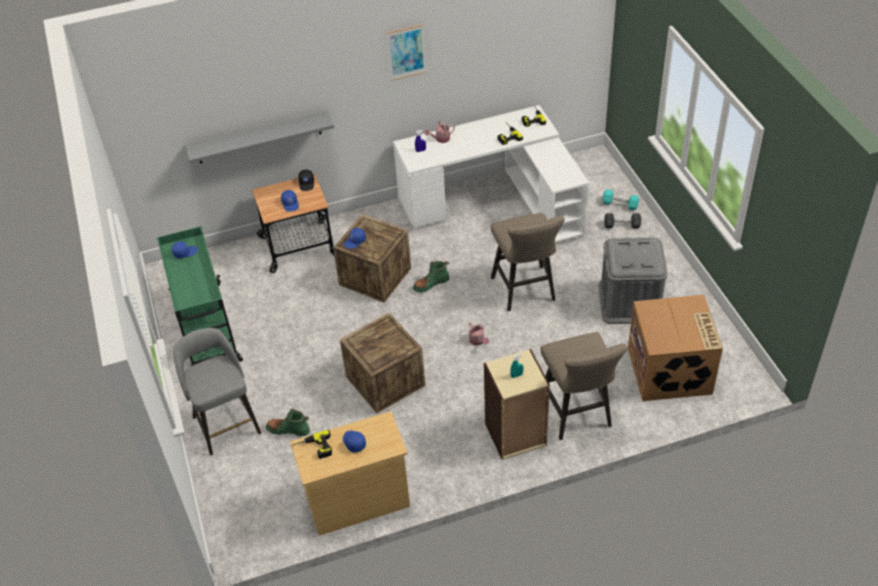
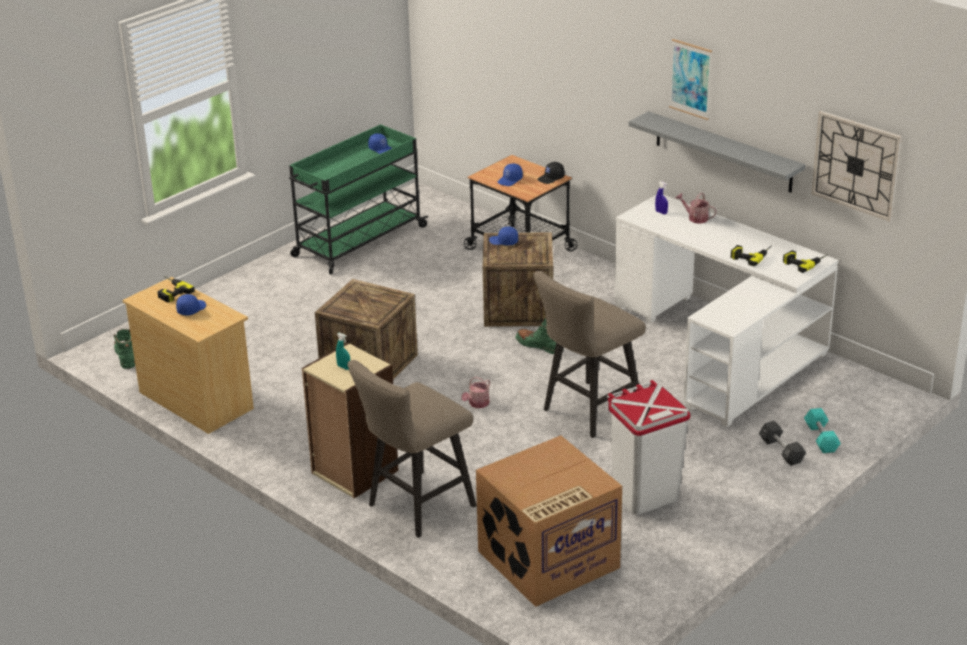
camera: 60 degrees right, 15 degrees down
(226, 423) = (244, 295): grey stool -> none
(259, 137) = (533, 96): grey shelf -> grey shelf (723, 152)
(288, 430) = (260, 331): green boot -> green boot (126, 356)
(544, 41) = (856, 165): none -> wall clock
(630, 301) = (644, 495): grey storage box -> white trash can

